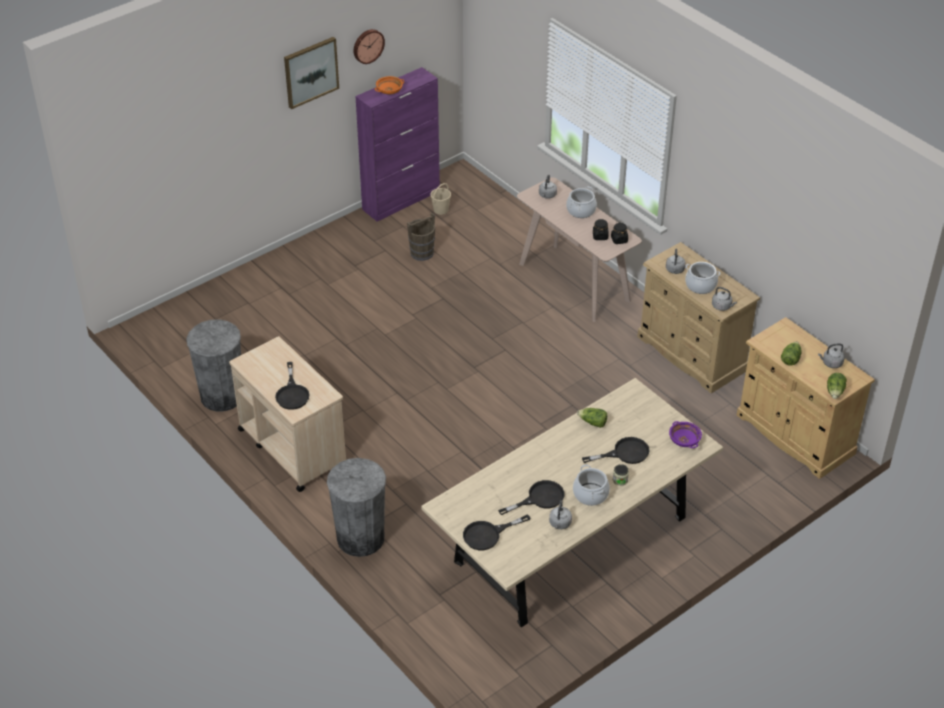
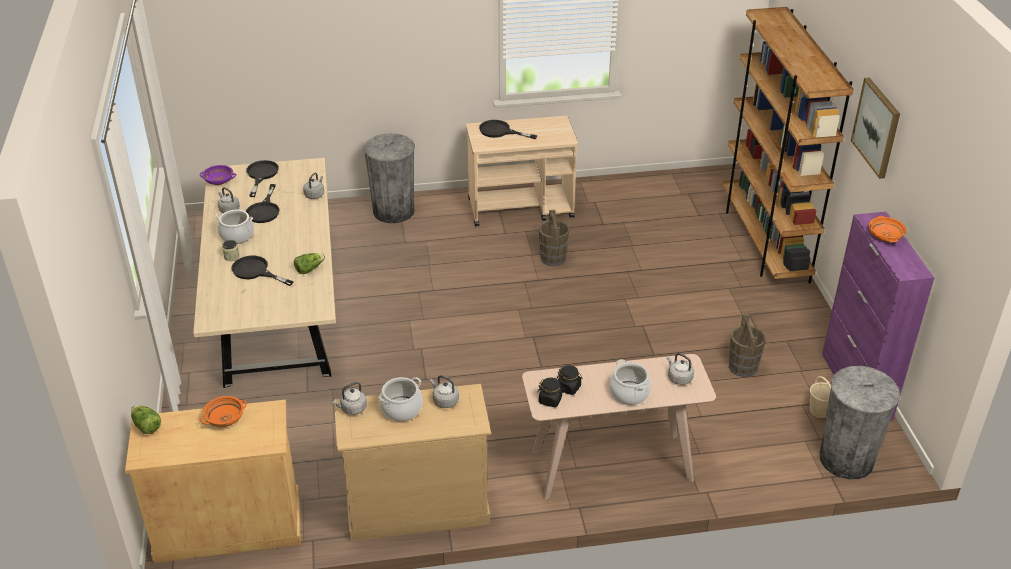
camera: 120 degrees right, 5 degrees down
(222, 396) = (612, 192): grey trash can -> grey trash can (846, 459)
(244, 282) = (764, 241): none -> brown bookcase
(359, 395) = (553, 258): none -> brown bucket
(367, 45) = (915, 171): wall clock -> none
(624, 453) = (255, 271): black frying pan -> black frying pan turned 105 degrees clockwise
(684, 440) = (227, 312): purple bowl -> purple bowl (218, 181)
(790, 358) = (225, 418): lettuce -> orange bowl
(831, 363) = (183, 447): grey kettle -> grey kettle (315, 194)

